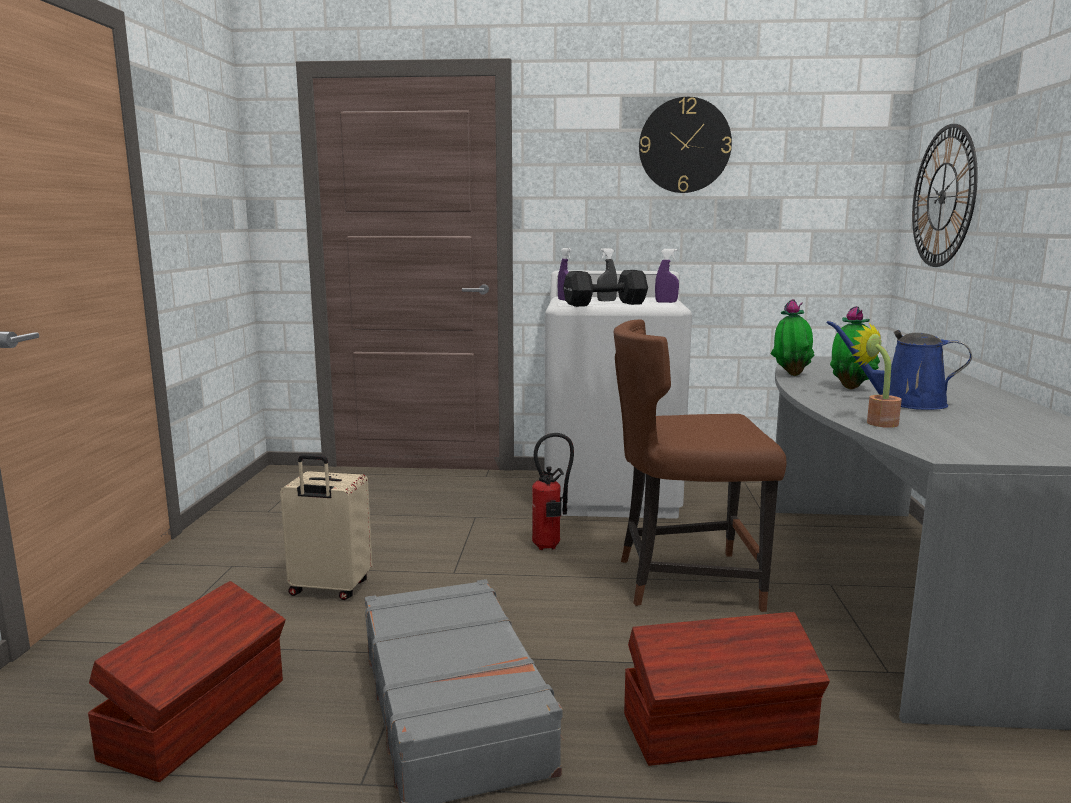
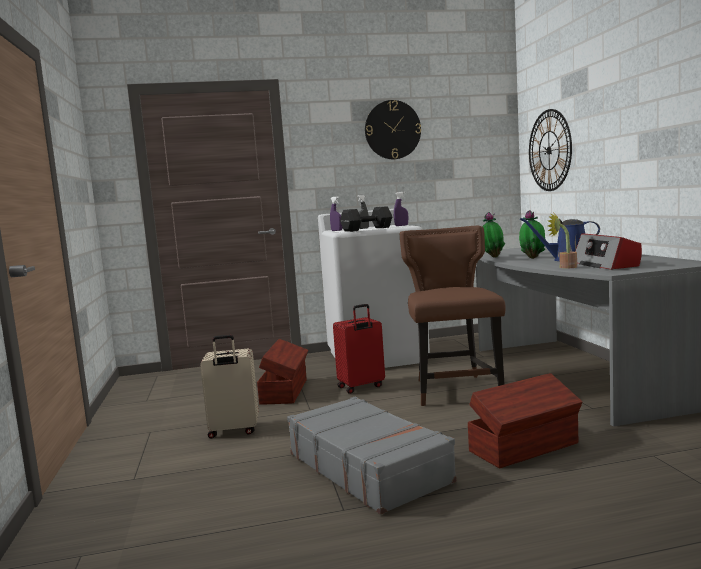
camera: 15 degrees left, 5 degrees down
(200, 717) = (209, 504): brown storage box -> brown storage box (285, 391)
(551, 546) = (361, 387): fire extinguisher -> red suitcase
(684, 581) = (455, 389): brown chair -> brown chair turned 105 degrees clockwise
(955, 429) = (605, 264): none -> radio

